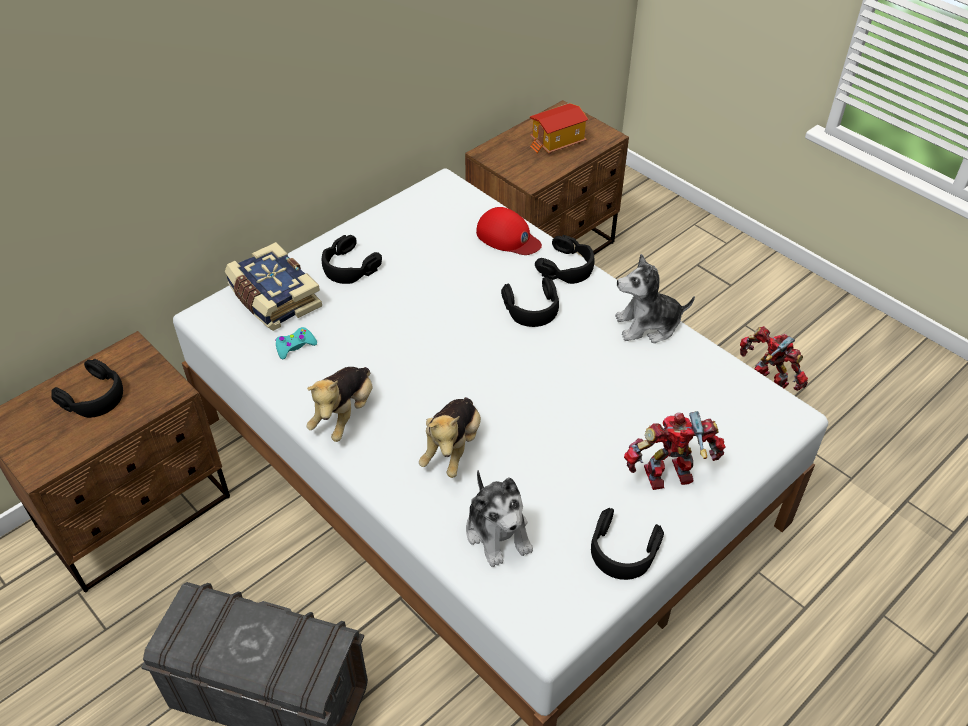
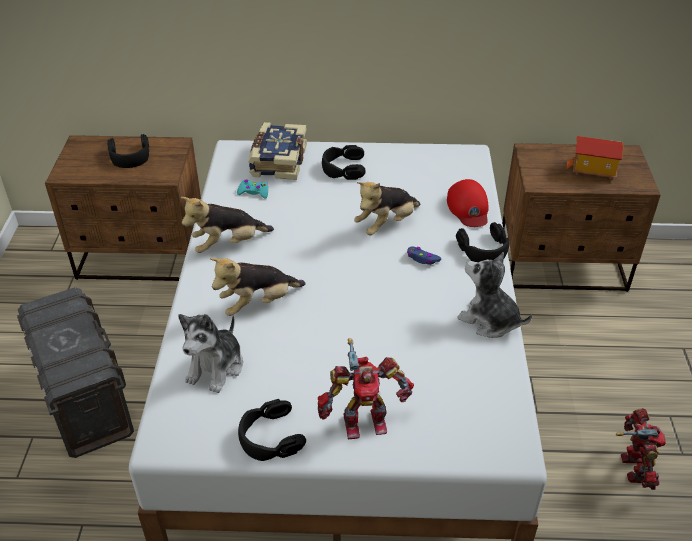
camera: 45 degrees right, 5 degrees down
(461, 296) = (386, 224): none -> plush toy
(532, 308) = (422, 259): black headphones -> blue game controller
(669, 478) = (363, 421): toy robot -> toy robot turned 135 degrees clockwise

